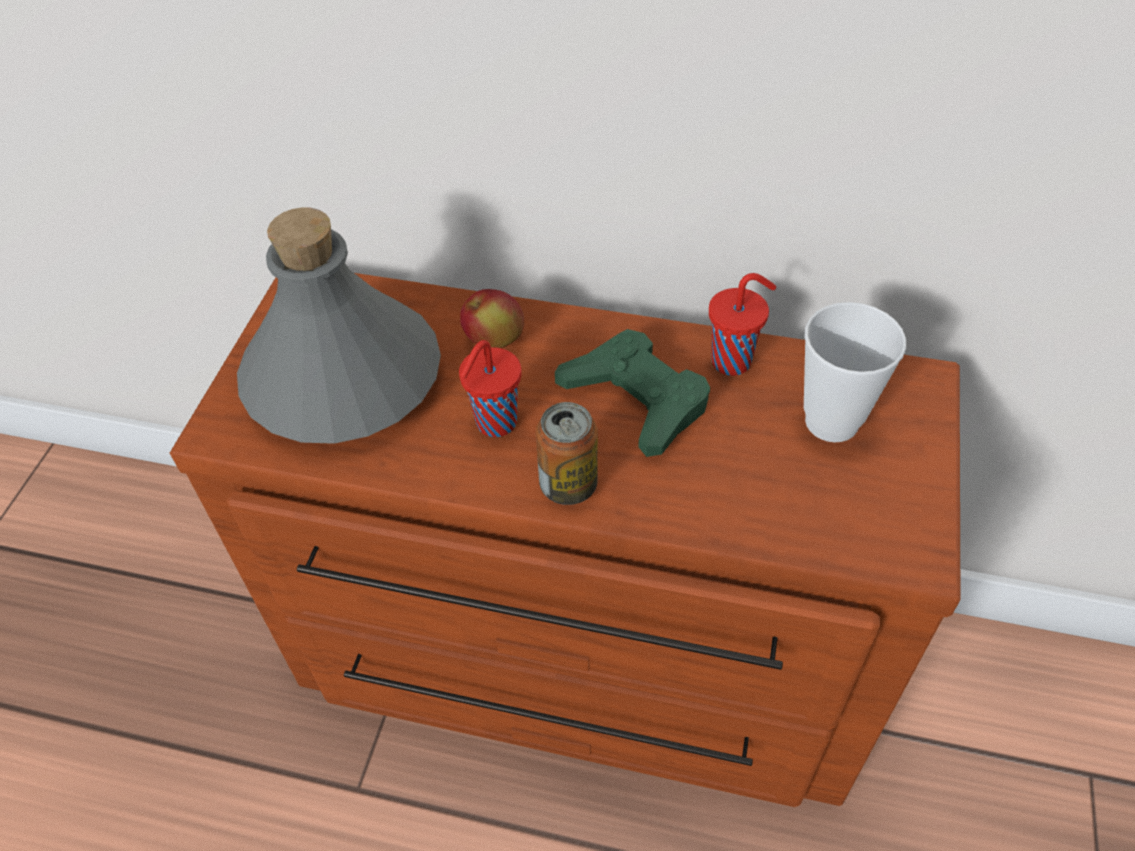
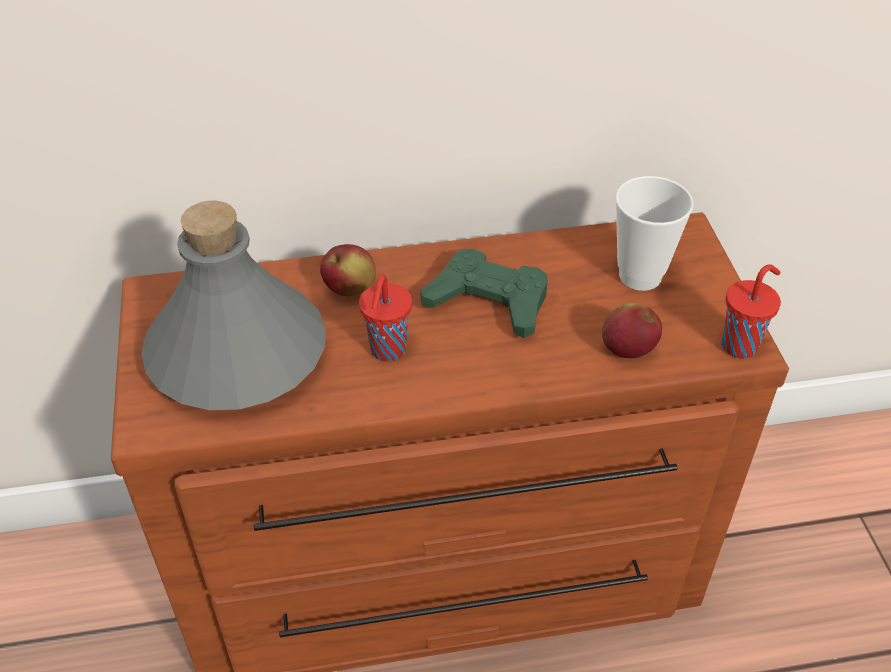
camera: 25 degrees left, 5 degrees down
(568, 485) = (473, 378): can -> none
(733, 361) = (546, 254): red cup -> red cup (741, 345)
(765, 509) = (628, 350): none -> apple

